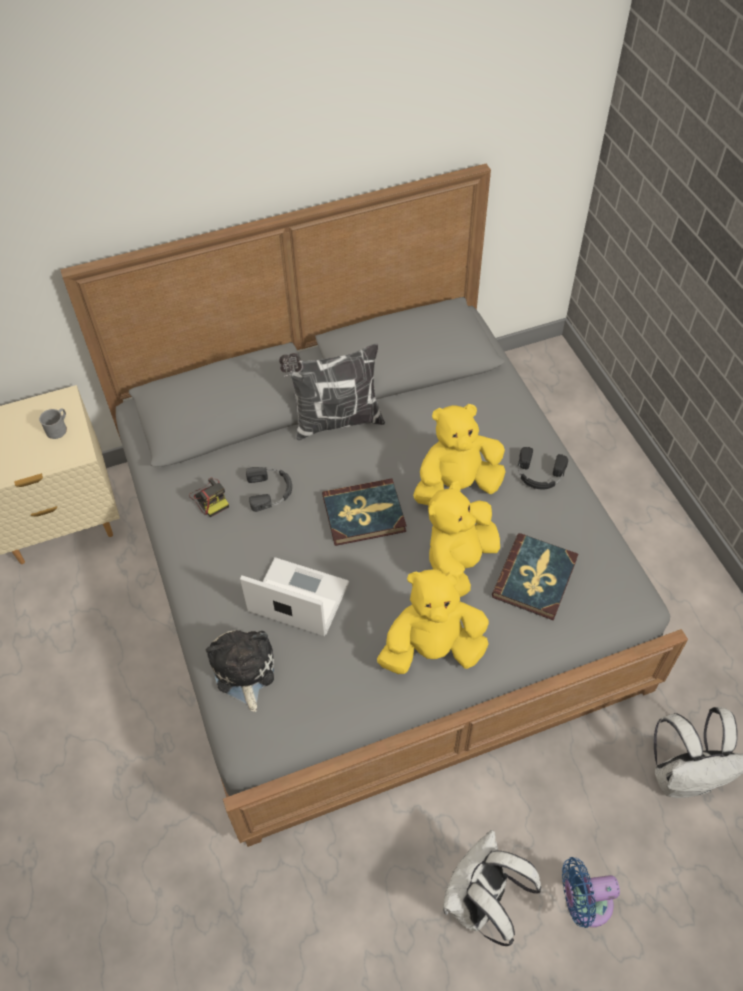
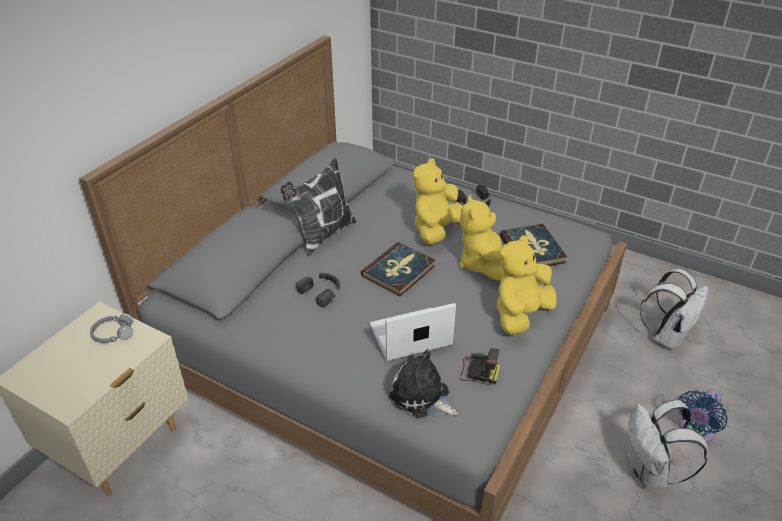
camera: 40 degrees left, 15 degrees down
(58, 428) = (113, 333): grey mug -> grey headphones
(210, 498) = (283, 317): camera -> camera (478, 372)

